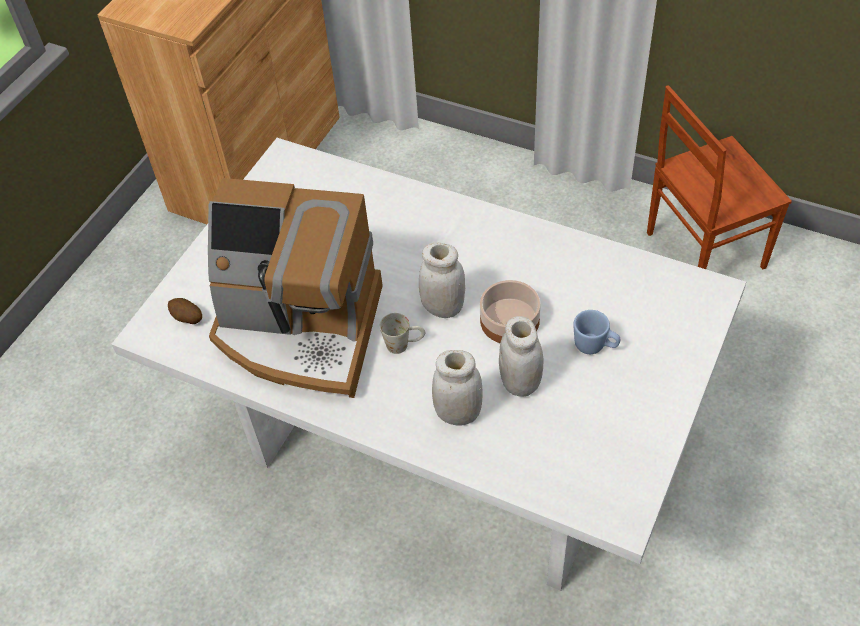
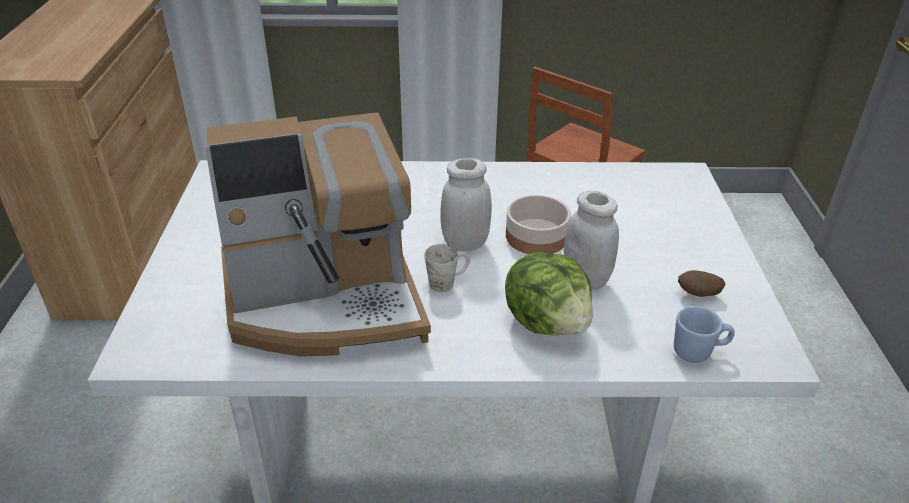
camera: 30 degrees left, 15 degrees down
(187, 318) = (180, 327): potato -> potato (698, 294)
(458, 413) = (548, 322): white jar -> lettuce
(595, 346) = (628, 234): blue mug -> blue mug (698, 352)

